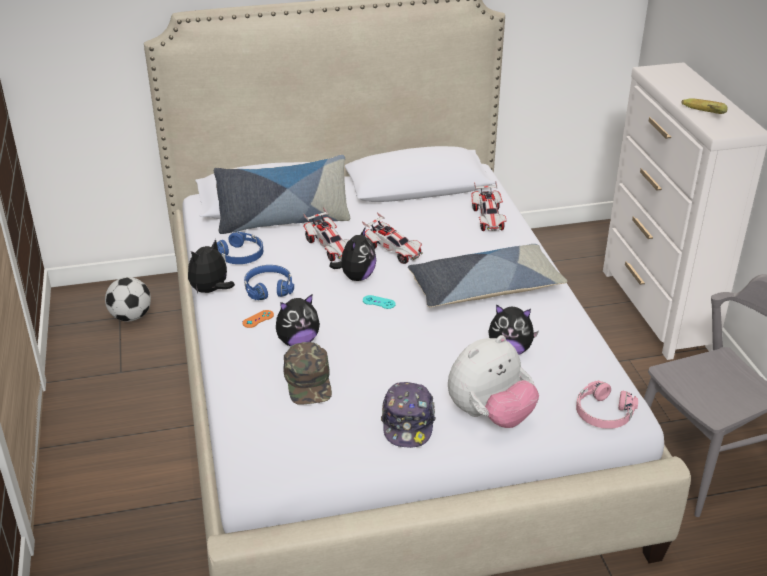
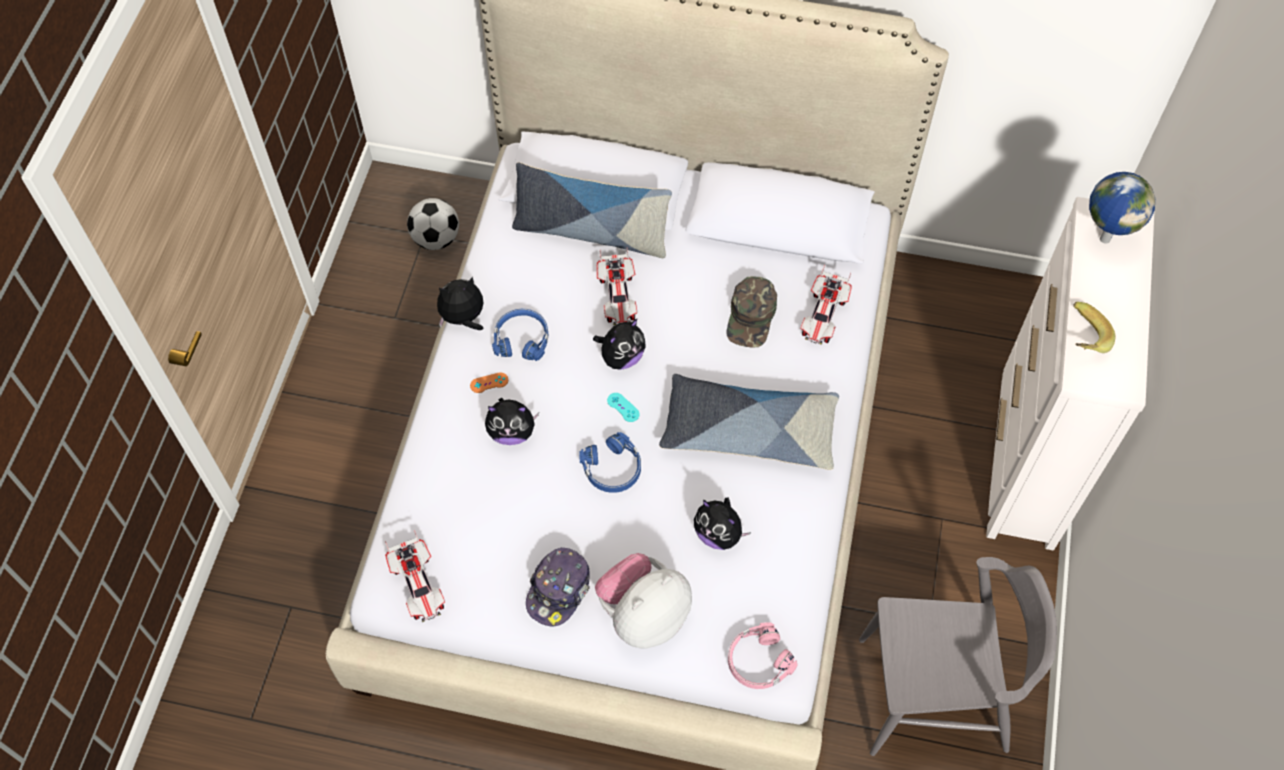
camera: 25 degrees right, 25 degrees up
(241, 255) = (519, 273): blue headphones -> blue headphones (613, 469)
(309, 381) = (492, 496): green cap -> green cap (751, 317)
(393, 251) = (684, 330): toy car -> toy car (419, 585)
(490, 415) = (643, 615): plush toy -> plush toy turned 150 degrees clockwise
(667, 78) = (1104, 238): none -> globe

